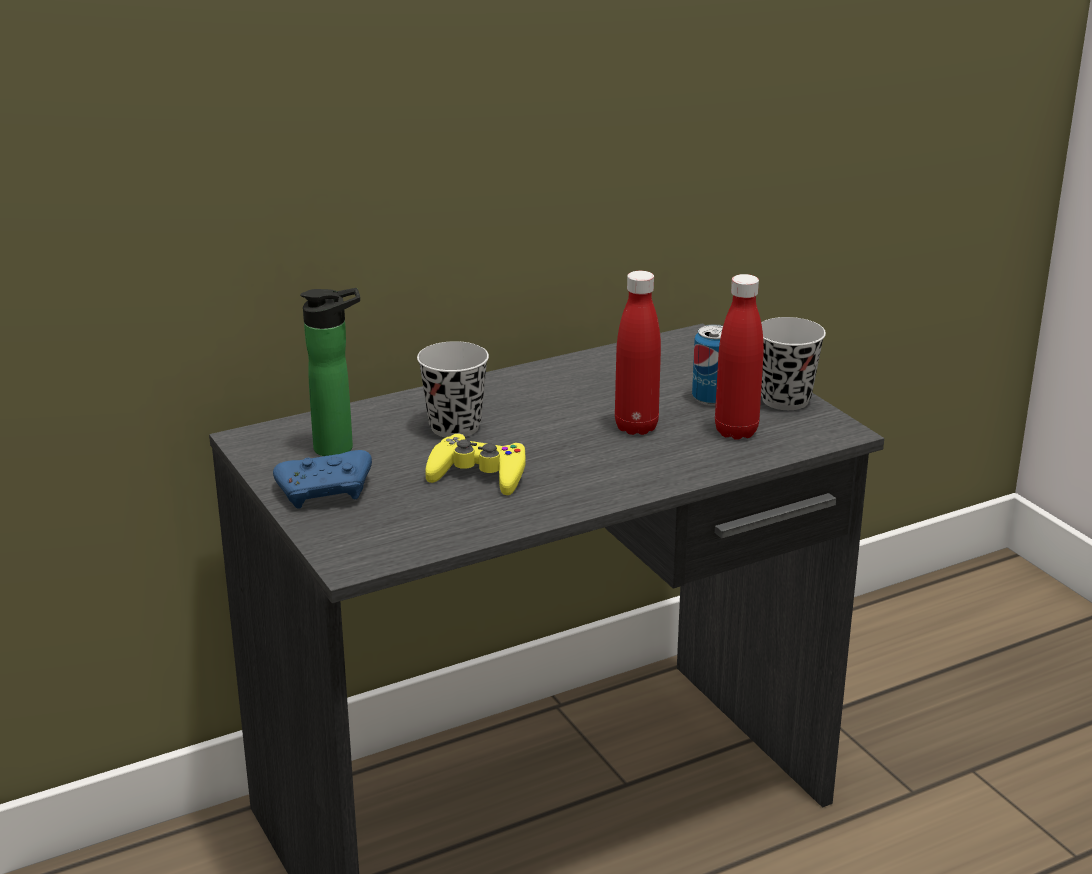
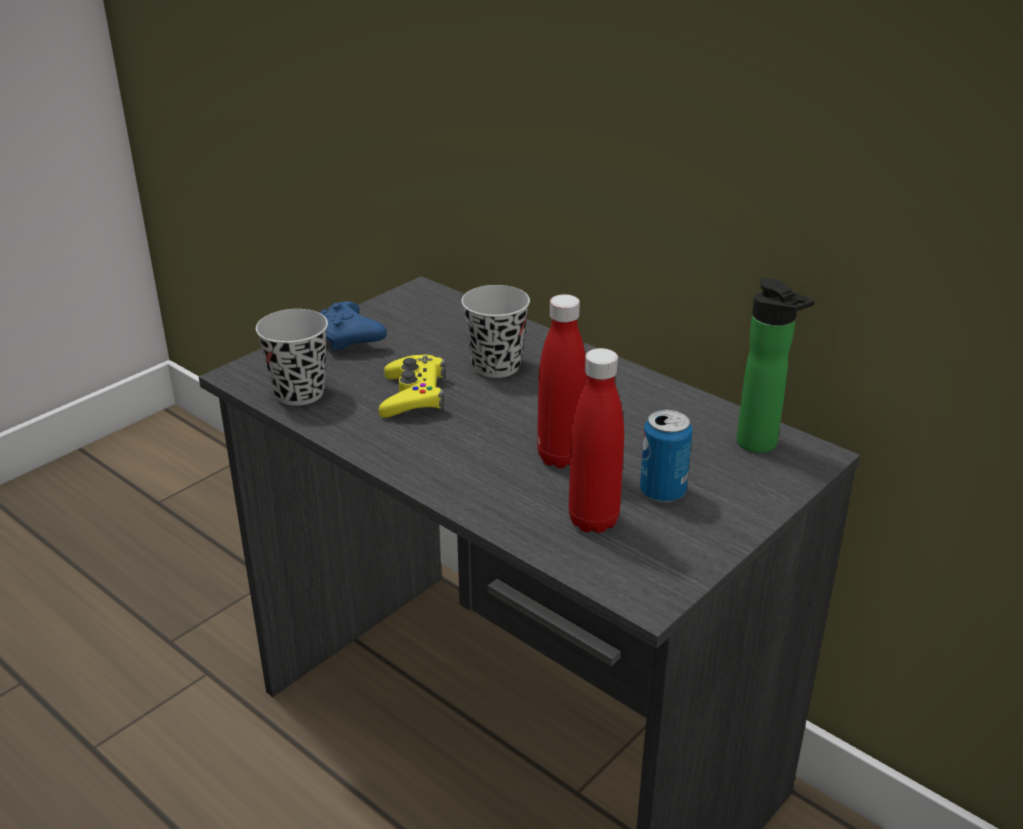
camera: 70 degrees right, 5 degrees up
(340, 448) = (426, 327): bottle -> bottle (761, 445)
(785, 400) = (700, 543): black cup -> black cup (299, 393)

